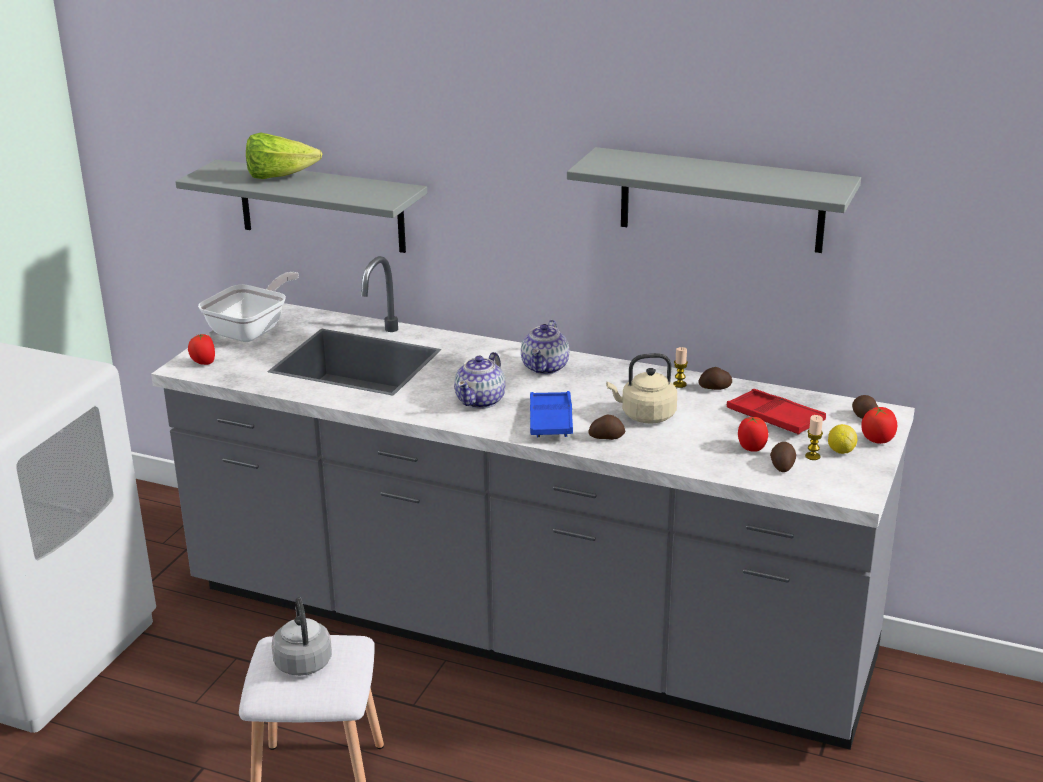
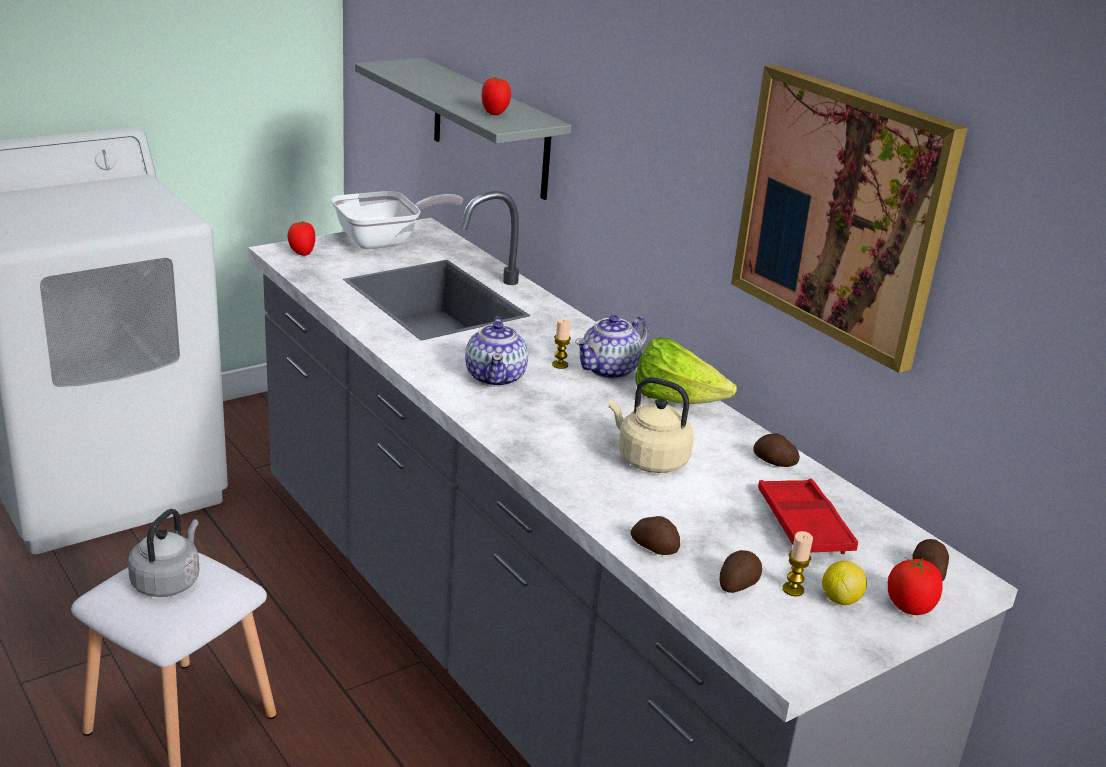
camera: 30 degrees right, 0 degrees up
(279, 177) = (447, 83): lettuce -> lettuce (675, 401)
(481, 401) = (496, 377): teapot -> teapot turned 60 degrees counterclockwise
(550, 420) = (538, 423): blue tray -> none
(606, 437) = (573, 464): potato -> potato (654, 547)
(679, 384) = (736, 442): candle -> candle (560, 365)
(721, 200) = (842, 213): grey shelf -> picture
(751, 448) = (726, 546): tomato -> tomato (495, 113)

